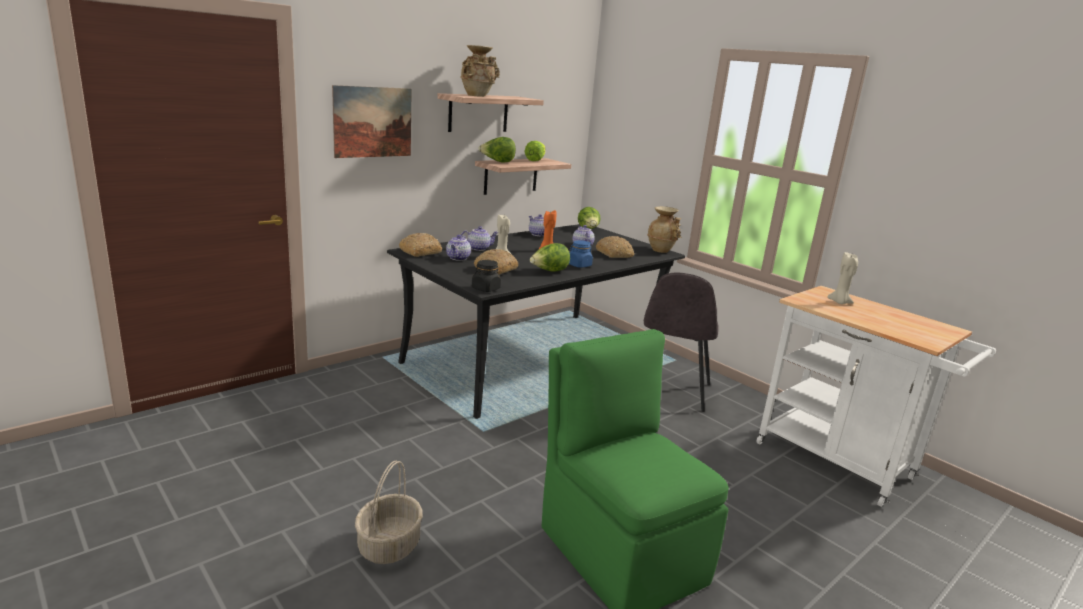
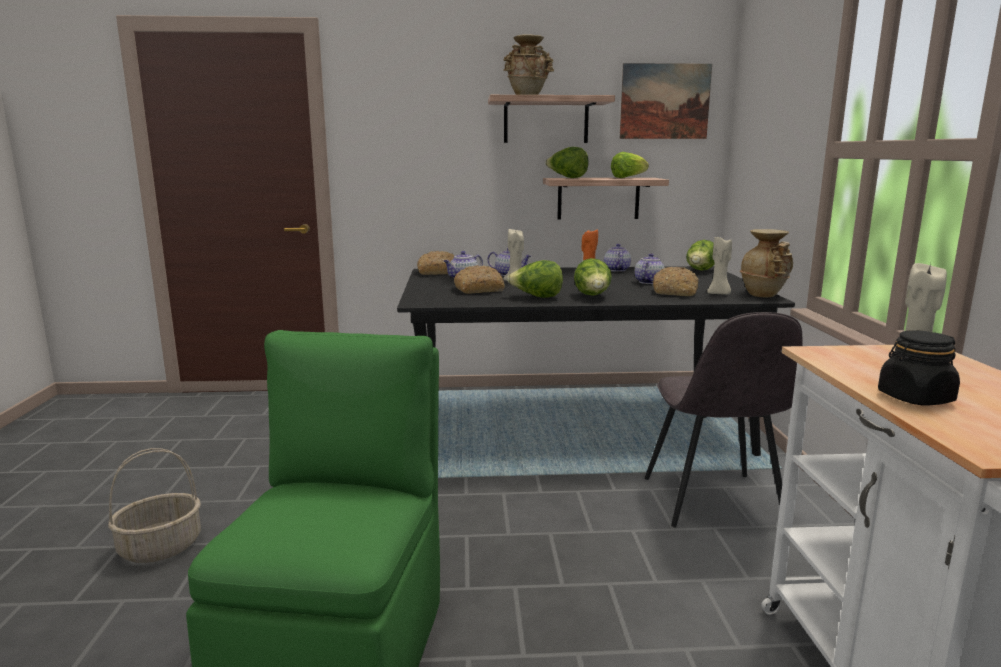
camera: 40 degrees right, 5 degrees down
(373, 122) = (408, 132): picture -> picture (665, 101)
(485, 289) = (420, 302): black jar -> black jar (915, 398)
(579, 265) = (593, 296): blue jar -> lettuce
(639, 253) = (719, 294): none -> beige candle
(670, 391) = (713, 502): grey chair -> grey chair turned 60 degrees counterclockwise

